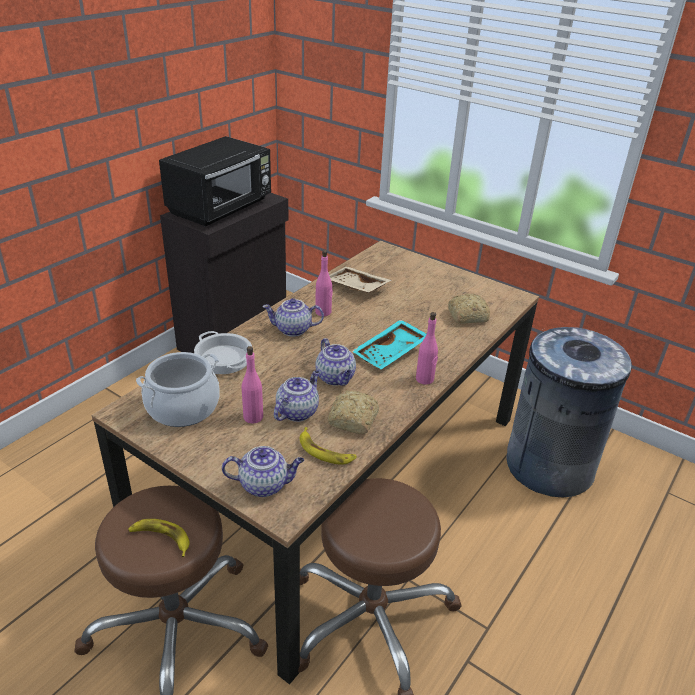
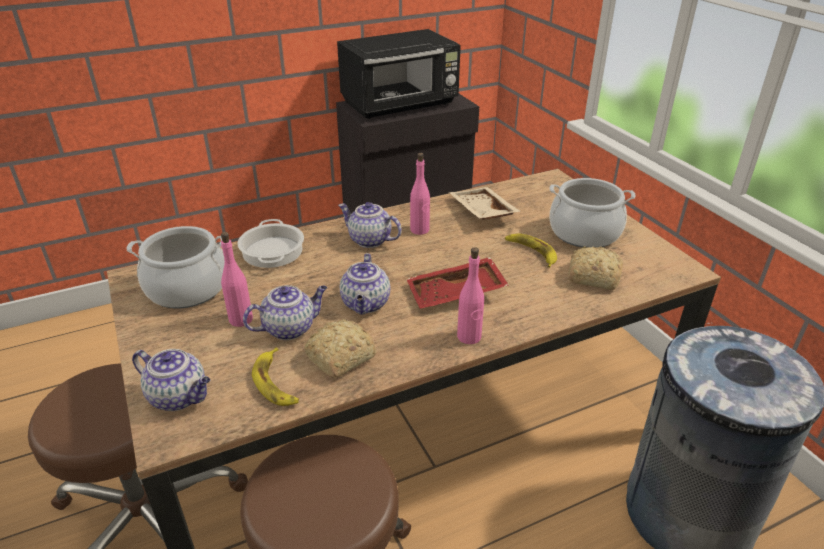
camera: 30 degrees right, 0 degrees up
(161, 538) = (92, 418): banana -> banana (531, 252)
(391, 353) = (456, 294): turquoise tray -> red tray
(437, 286) = (584, 232): none -> cooking pot

